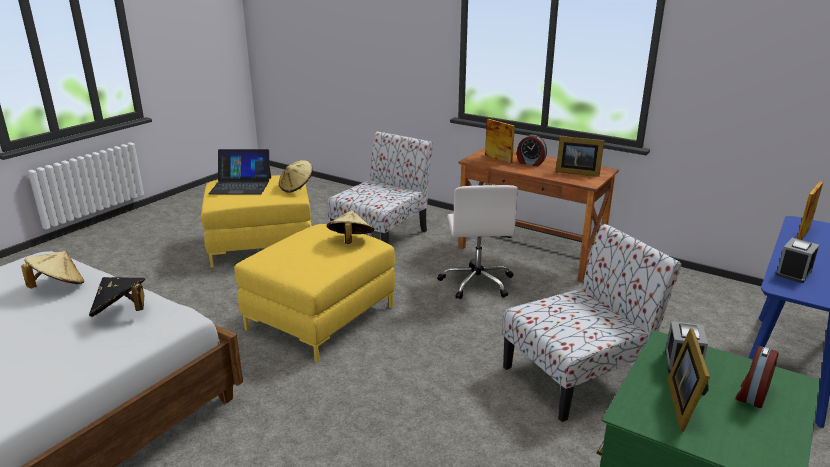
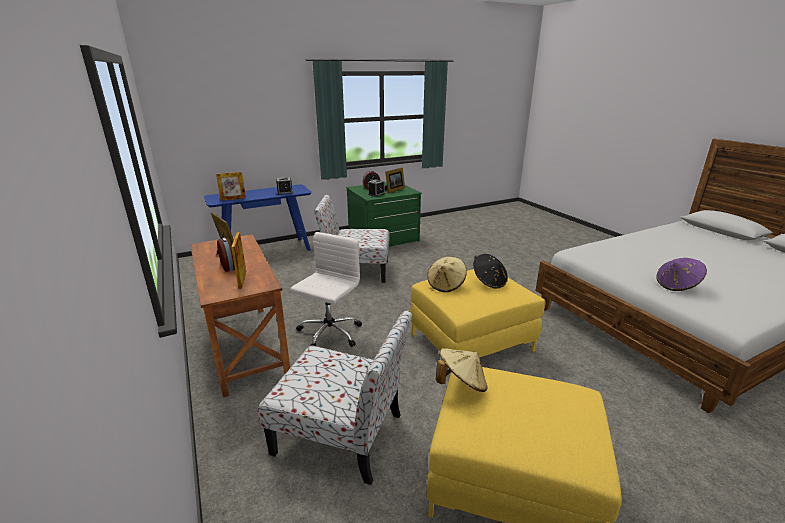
camera: 150 degrees left, 0 degrees up
(58, 286) = (677, 285): beige hat -> purple hat
(121, 313) = (611, 256): black hat -> black hat (489, 281)
(241, 185) = (547, 419): laptop -> none
(382, 235) = (342, 434): chair -> chair turned 135 degrees counterclockwise

